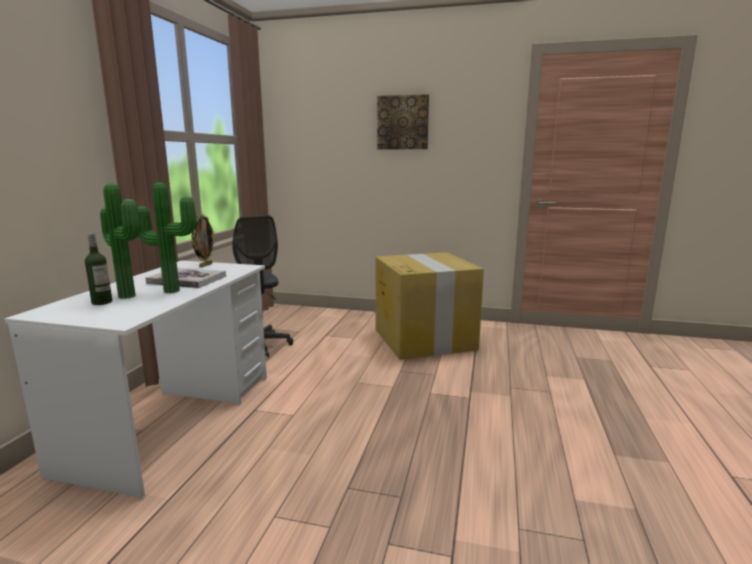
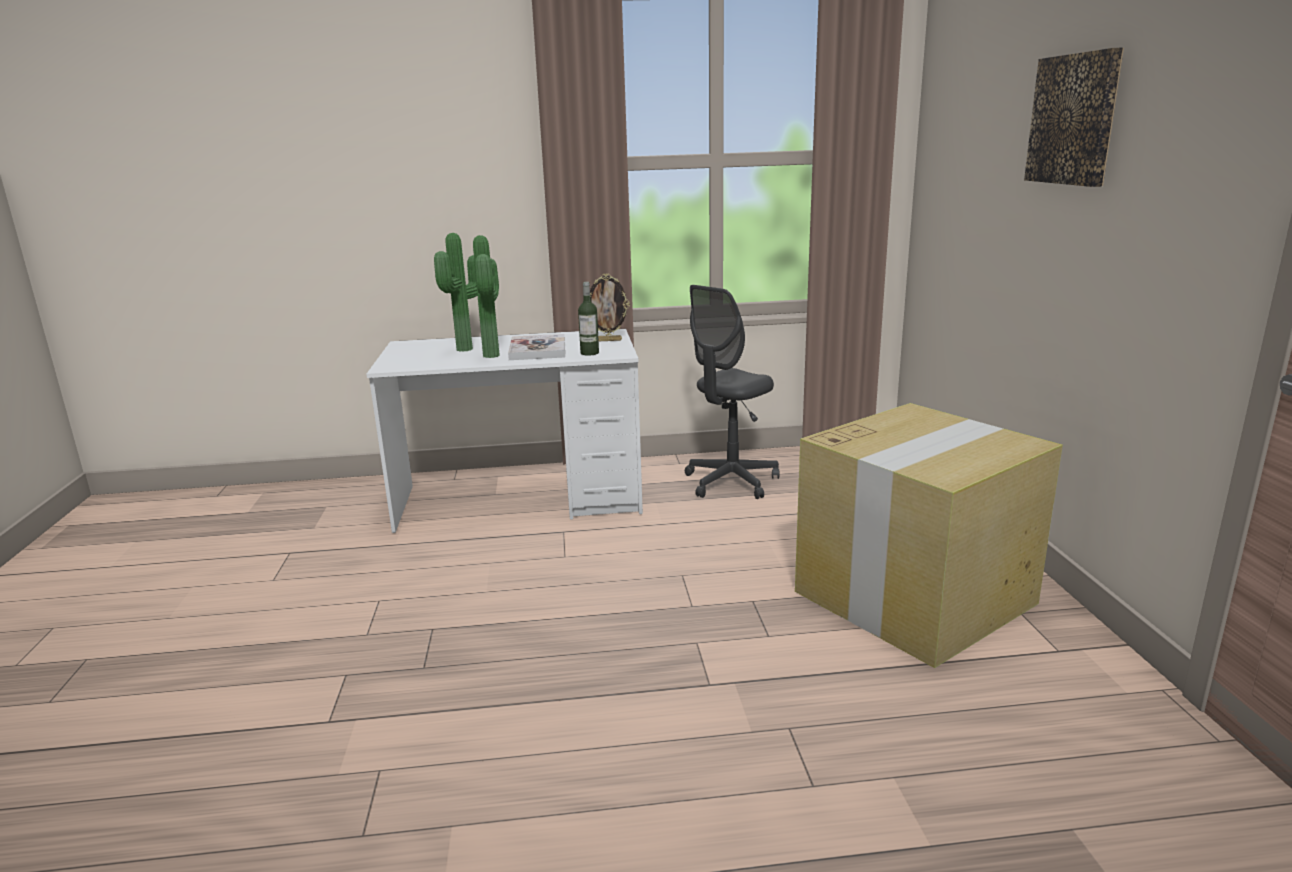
camera: 70 degrees right, 5 degrees up
(102, 302) = (442, 348): bottle -> bottle (589, 353)

